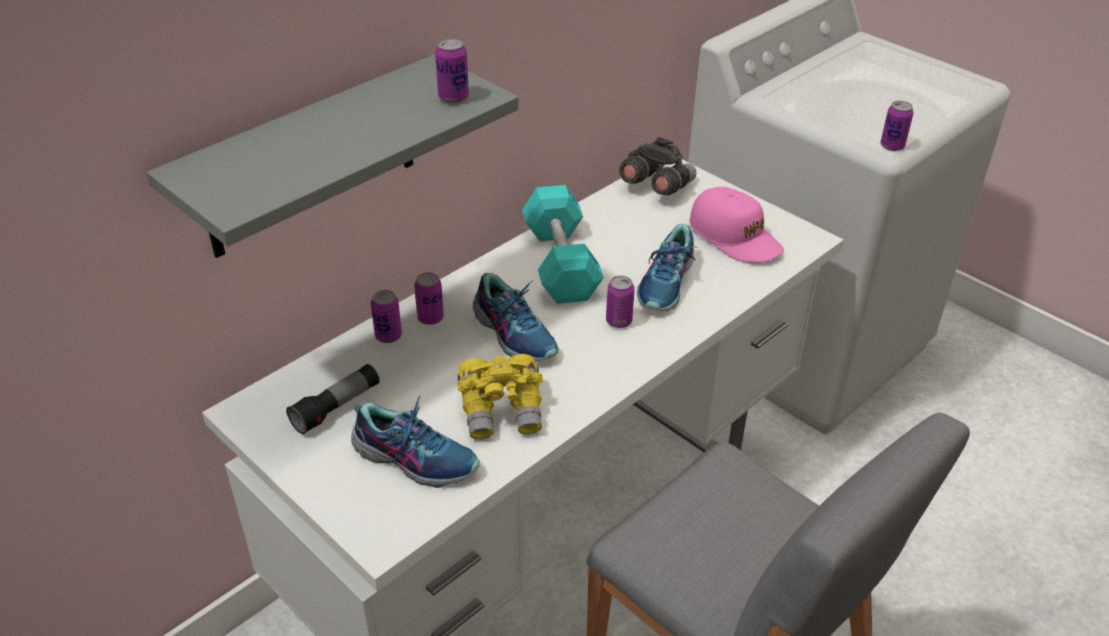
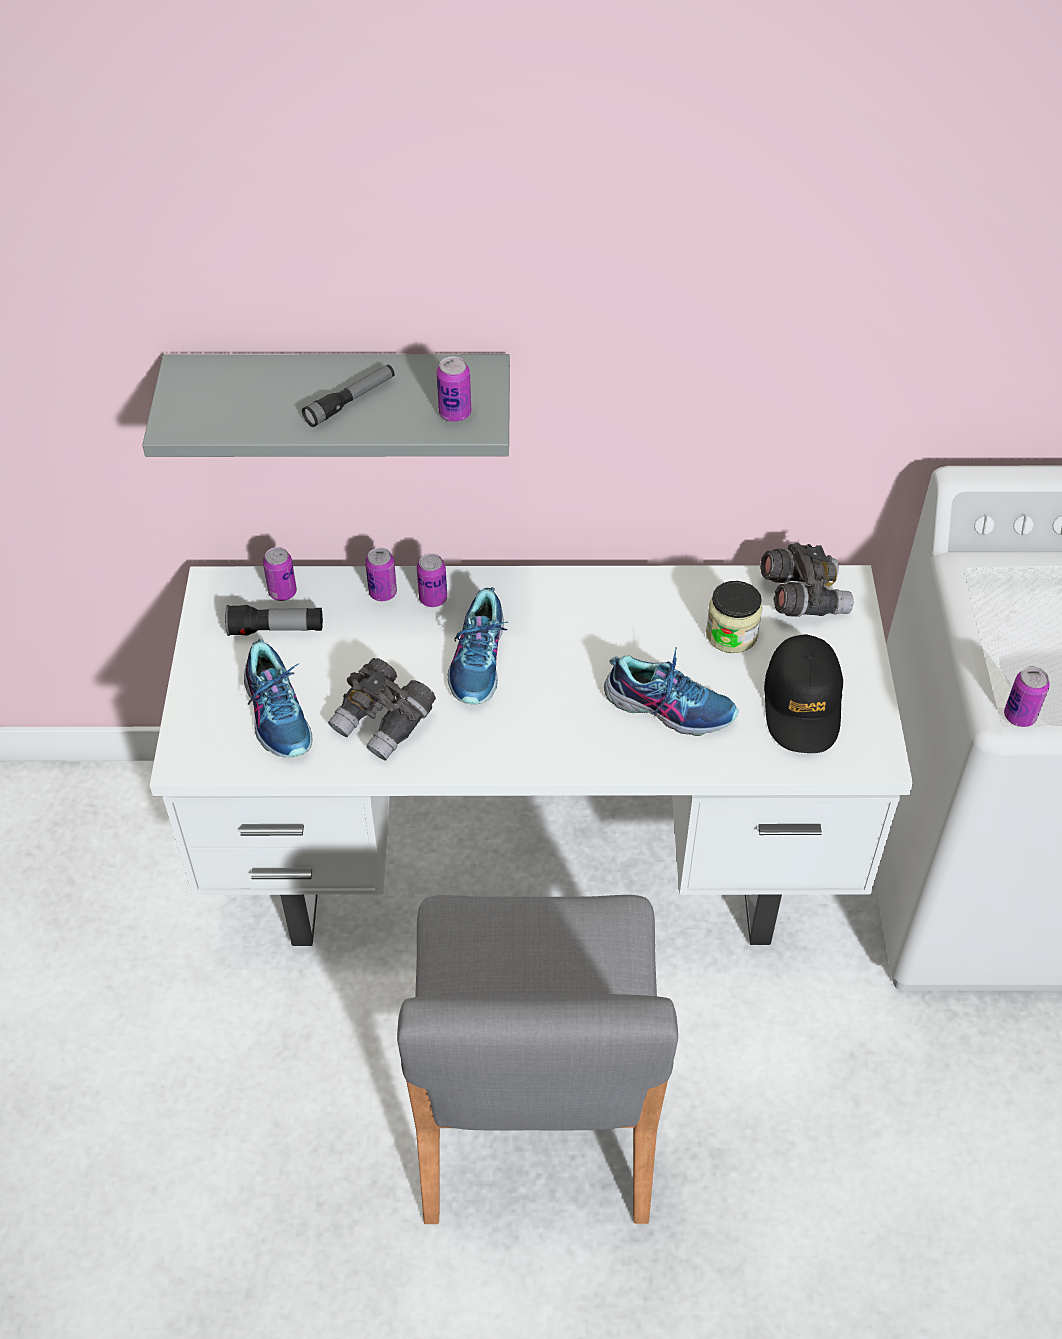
camera: 45 degrees right, 10 degrees up
(363, 126) = (350, 401): none -> flashlight
(502, 411) = (384, 723): yellow binoculars -> grey binoculars
(560, 263) = (603, 619): turquoise dumbbell -> none
(618, 321) = (577, 712): can -> can (282, 592)
(646, 226) = (731, 634): none -> jar
(667, 284) = (669, 706): shoe -> shoe turned 135 degrees counterclockwise
(735, 237) = (803, 704): pink cap -> black cap

